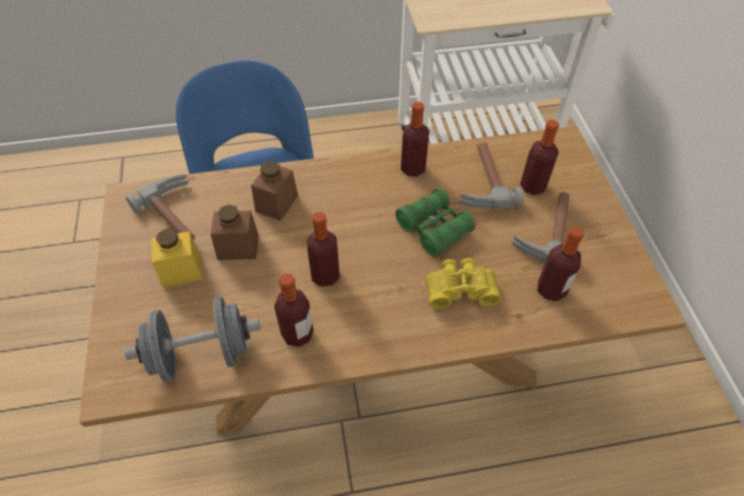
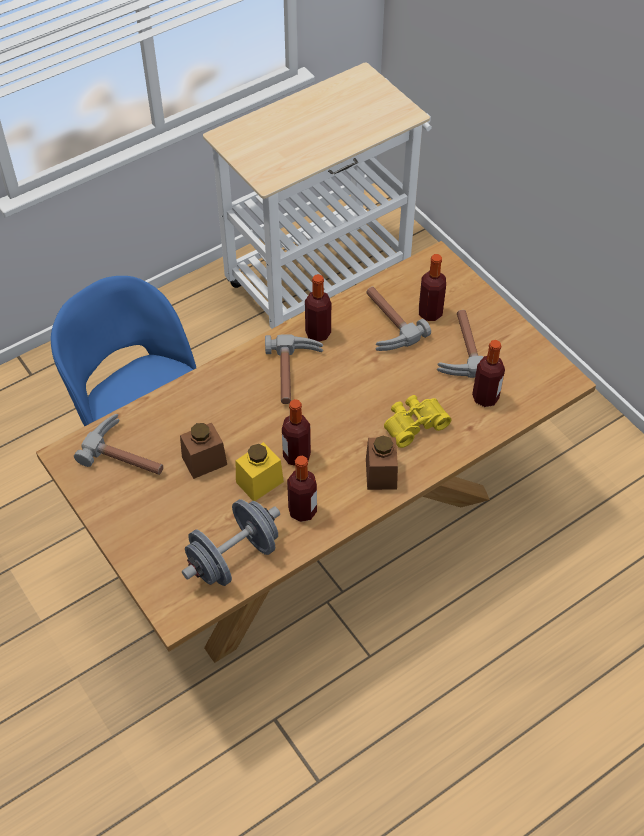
camera: 25 degrees left, 0 degrees up
(181, 270) = (167, 500): yellow jar -> yellow jar (259, 482)
(276, 203) = (213, 410): brown jar -> brown jar (381, 473)
(370, 198) = (295, 374): none -> hammer
(433, 229) = (365, 382): green binoculars -> none

